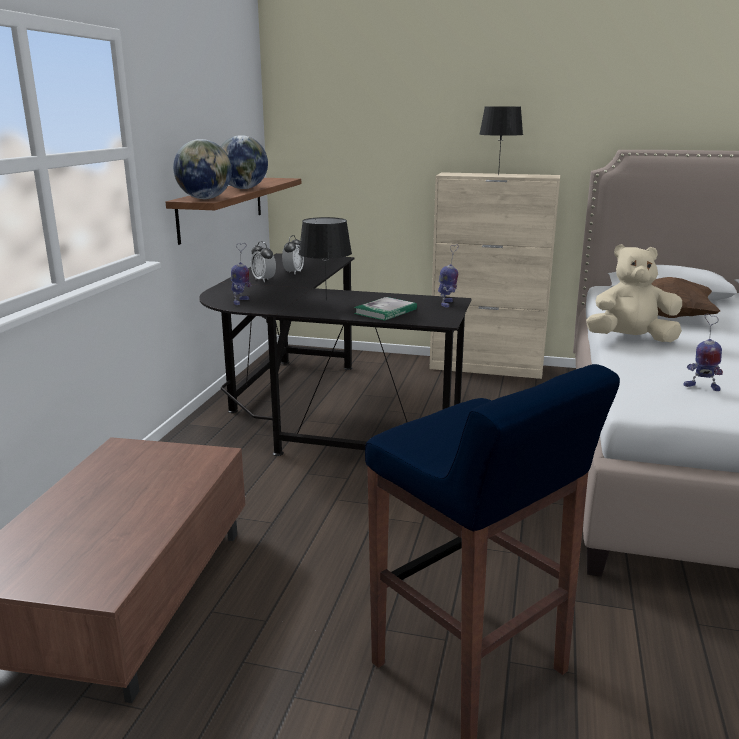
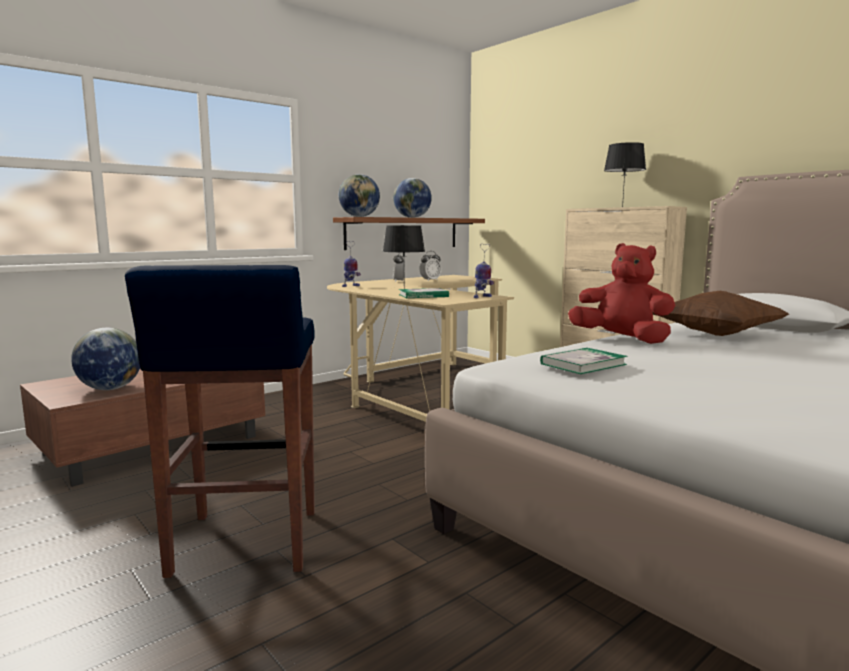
camera: 35 degrees right, 10 degrees down
(113, 546) = (110, 389): none -> globe
(318, 416) = (419, 394): black desk -> beige desk
(630, 339) = (622, 339): beige plush toy -> red plush toy
(701, 387) = (583, 364): toy robot -> book

